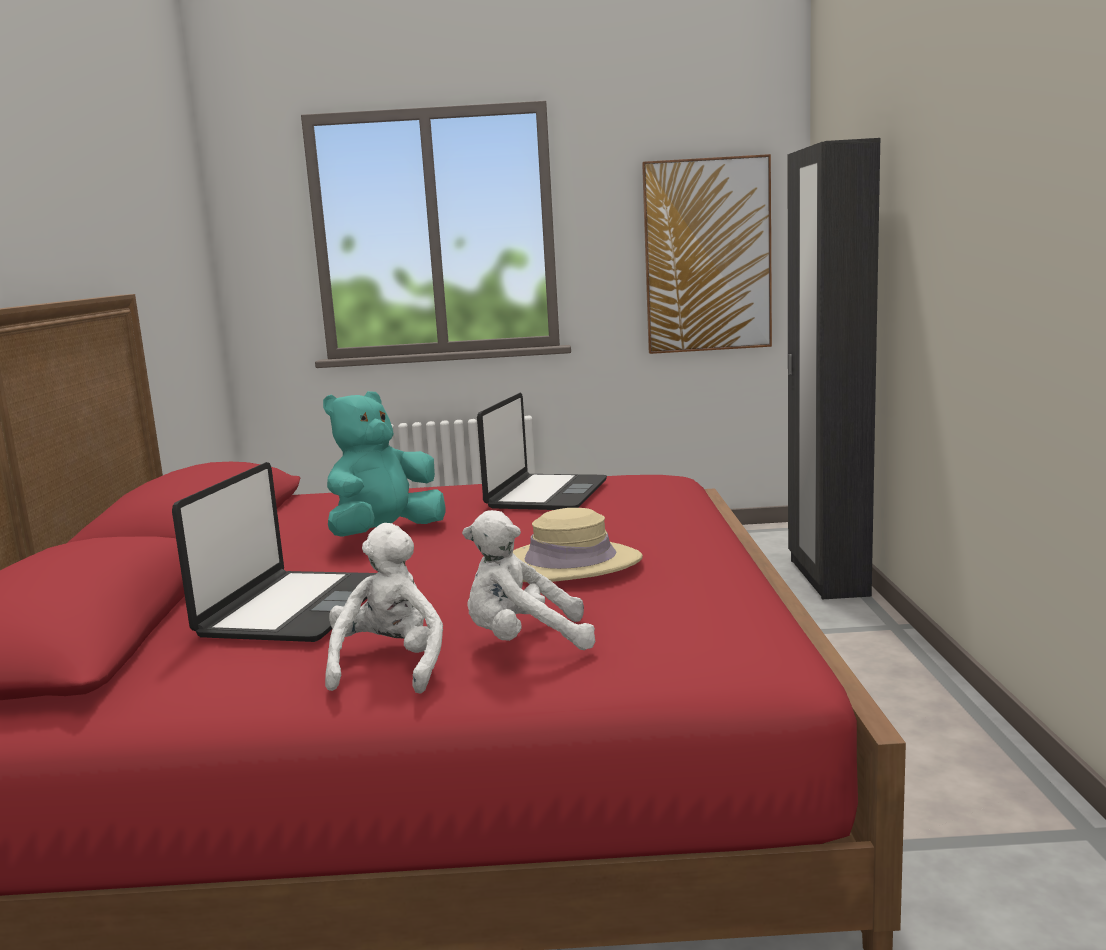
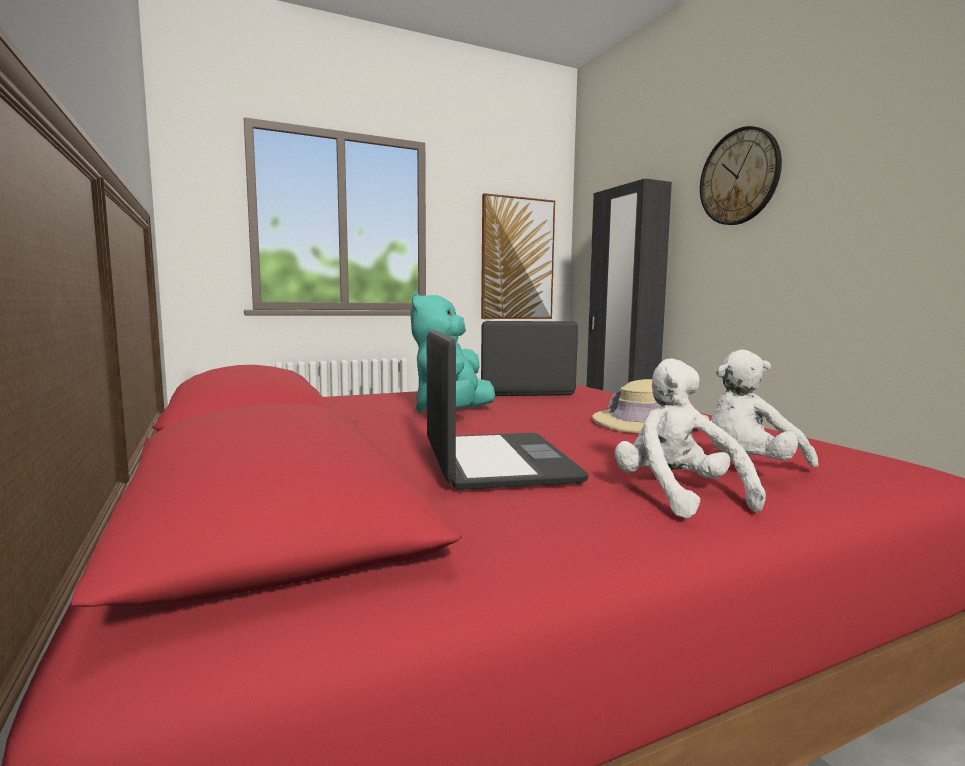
camera: 25 degrees left, 5 degrees down
(545, 494) = (522, 391): laptop -> laptop turned 90 degrees counterclockwise
(942, 139) = (739, 177): none -> wall clock

